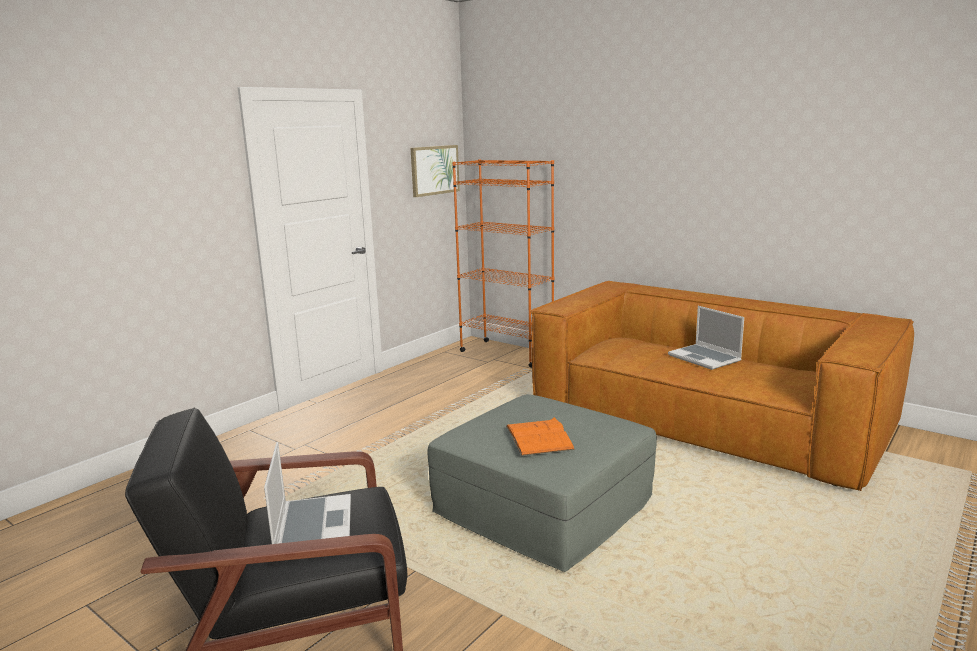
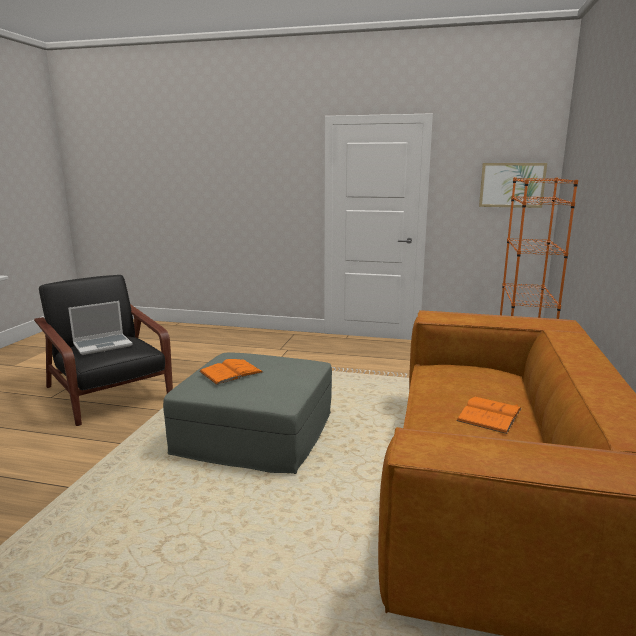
camera: 65 degrees right, 0 degrees up
(705, 358) = (489, 414): laptop -> orange book

